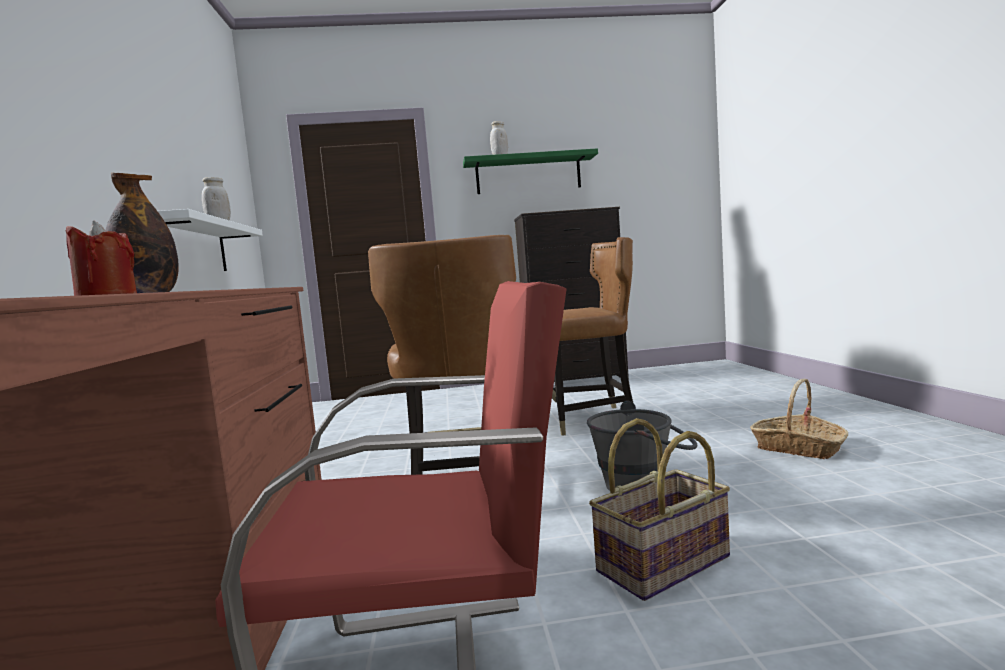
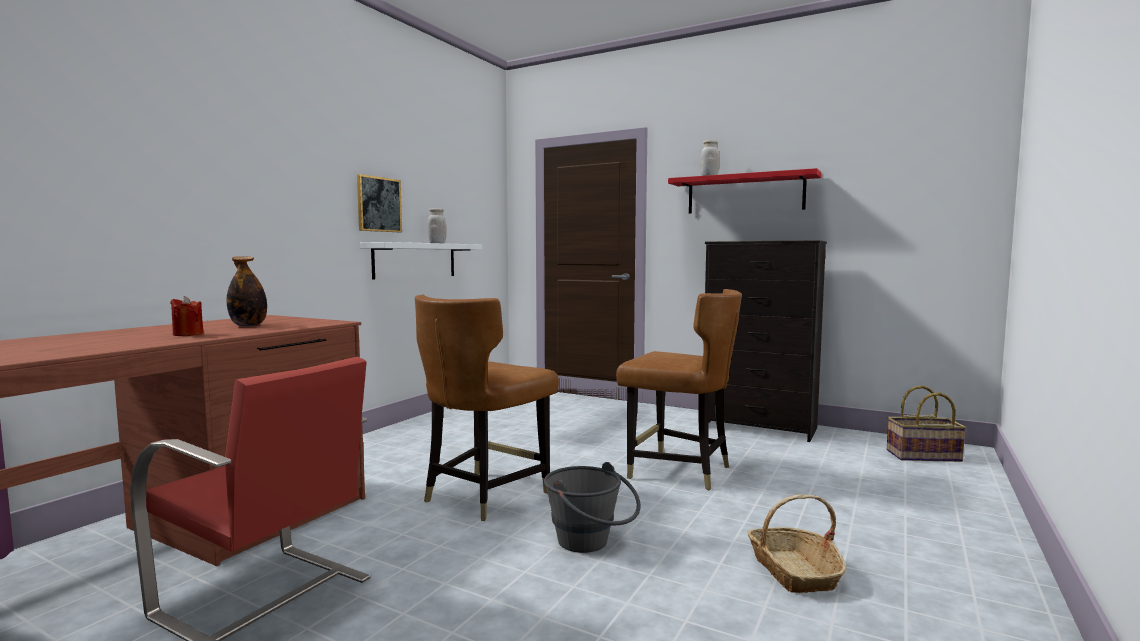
camera: 35 degrees right, 0 degrees up
(149, 162) = (379, 204): none -> picture
(528, 174) = (745, 194): green shelf -> red shelf
(664, 565) = (476, 601): basket -> basket (923, 456)

